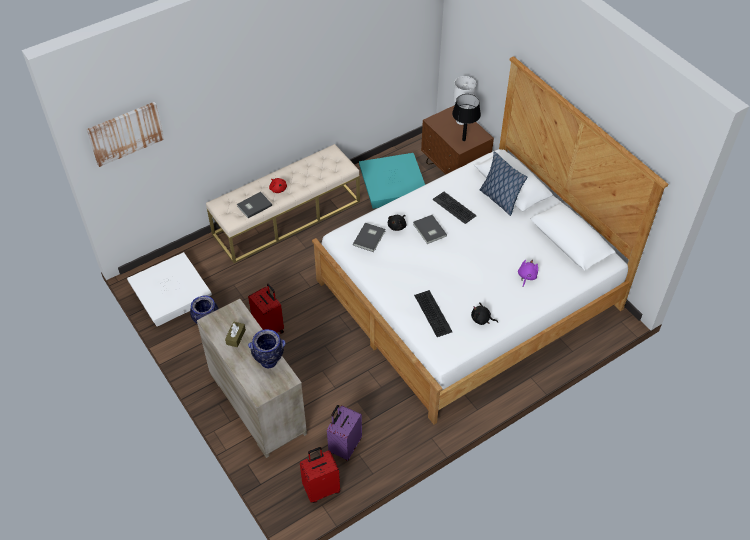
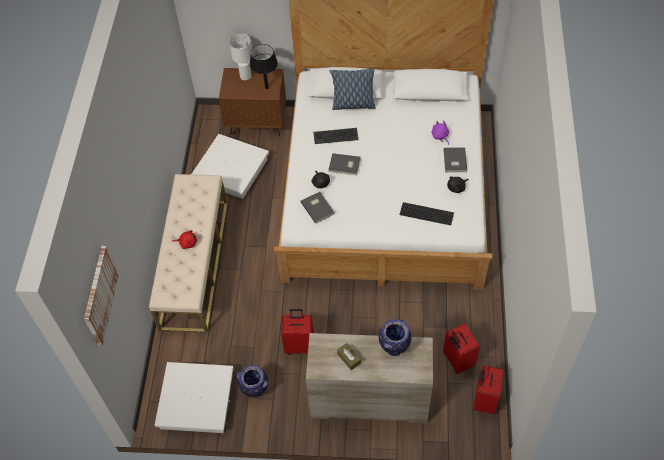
camera: 50 degrees left, 5 degrees up
(253, 205) = (189, 271): grey book -> grey book (454, 161)
(344, 446) = (457, 360): purple suitcase -> red suitcase
(393, 185) = (231, 170): turquoise storage box -> white storage box

